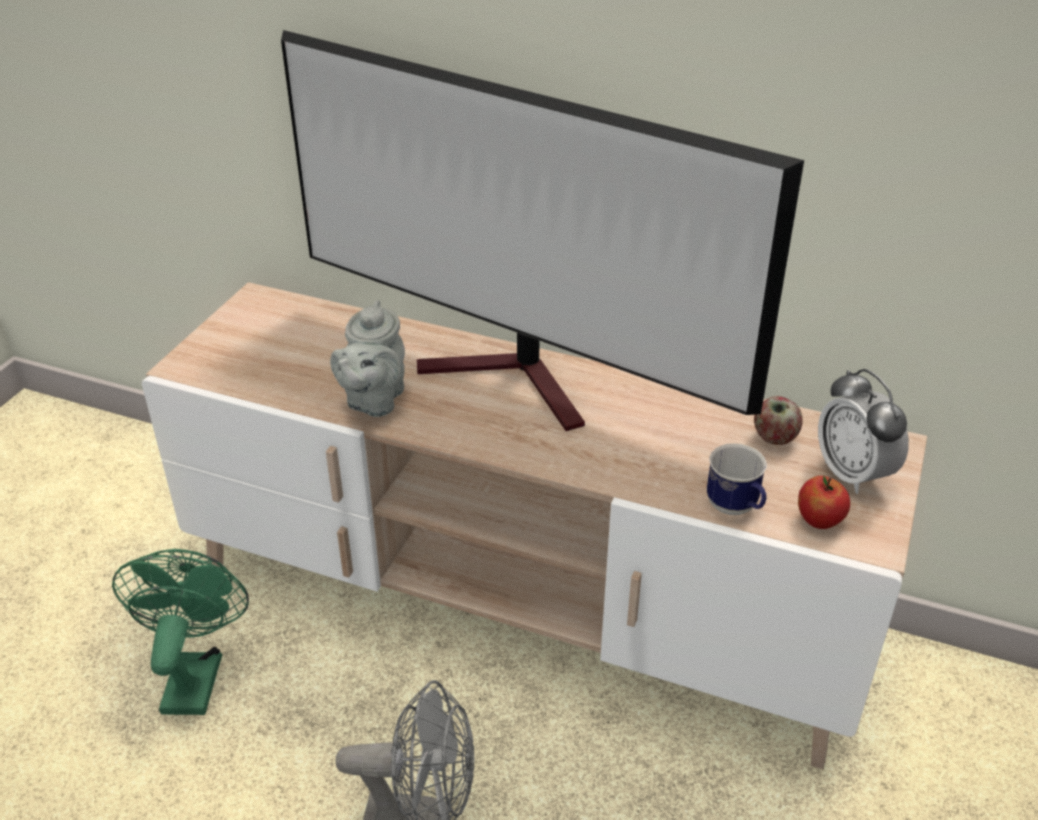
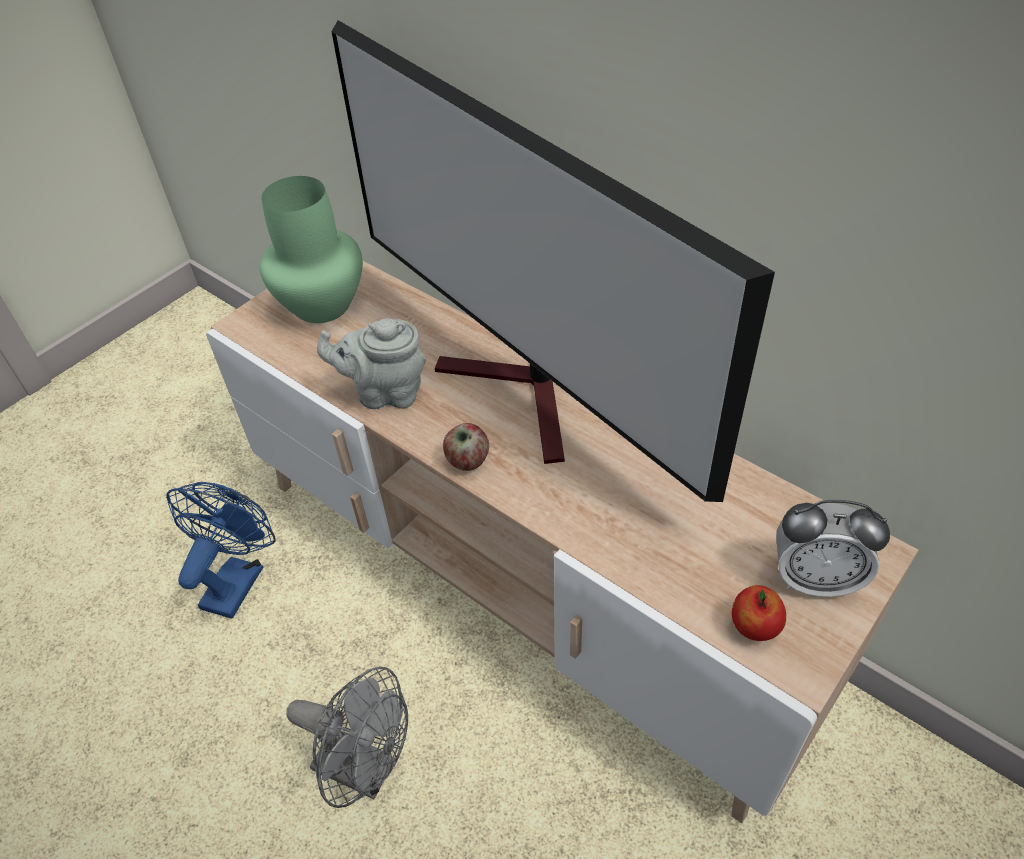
camera: 20 degrees right, 10 degrees up
(194, 674) = (237, 579): green fan -> blue fan
(266, 336) = (323, 305): none -> green vase
(373, 400) = (385, 393): grey teapot -> grey teapot turned 60 degrees clockwise
(736, 509) = (673, 592): mug -> none
(774, 438) = (749, 516): apple -> apple (467, 461)
(852, 474) = (814, 579): alarm clock -> alarm clock turned 75 degrees counterclockwise

